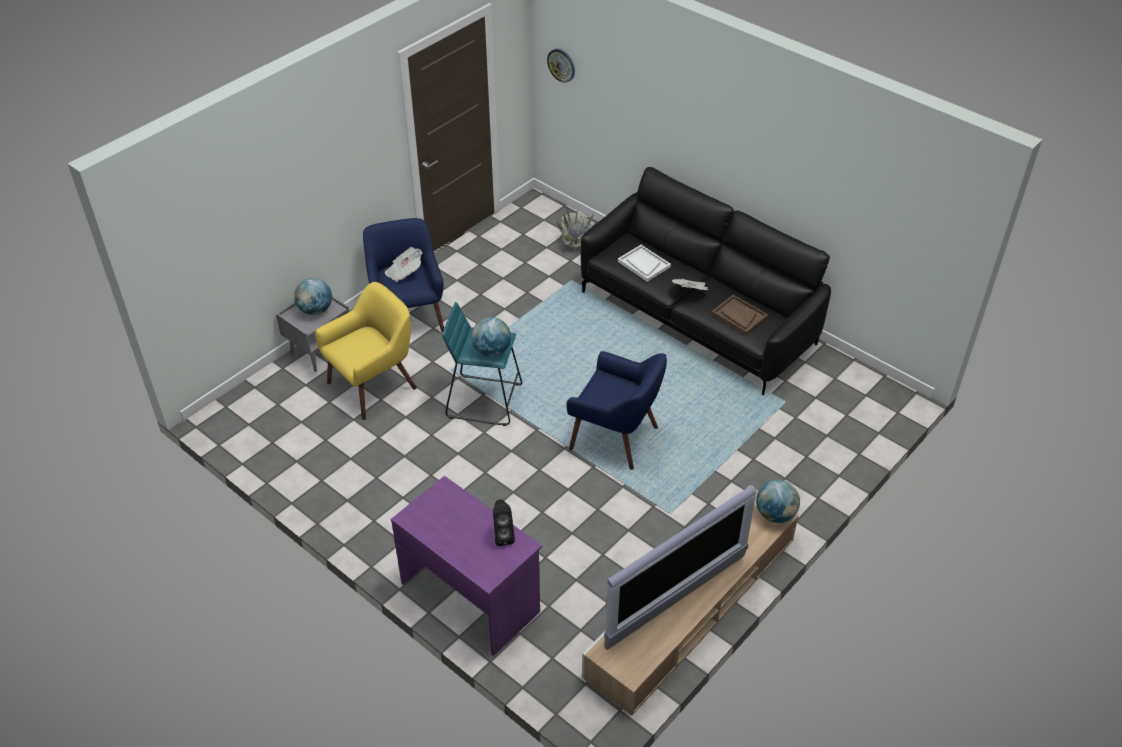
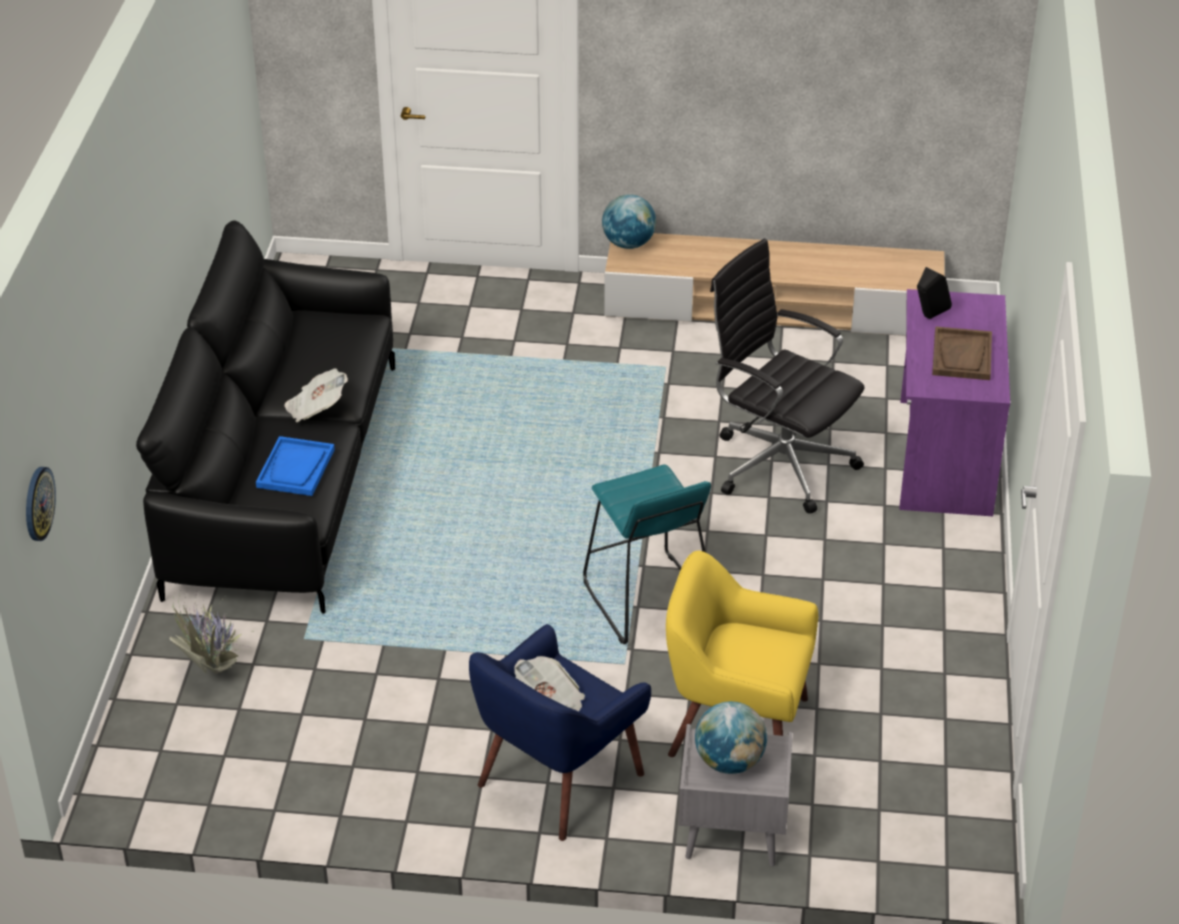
camera: 125 degrees left, 5 degrees down
(492, 351) = (653, 483): globe -> none
(536, 514) = (779, 463): none -> black office chair
(615, 437) = (591, 455): blue armchair -> none
(643, 264) = (296, 468): white tray -> blue tray
(677, 602) = (815, 263): television -> none
(739, 316) = (335, 346): brown tray -> brown tray (962, 356)

